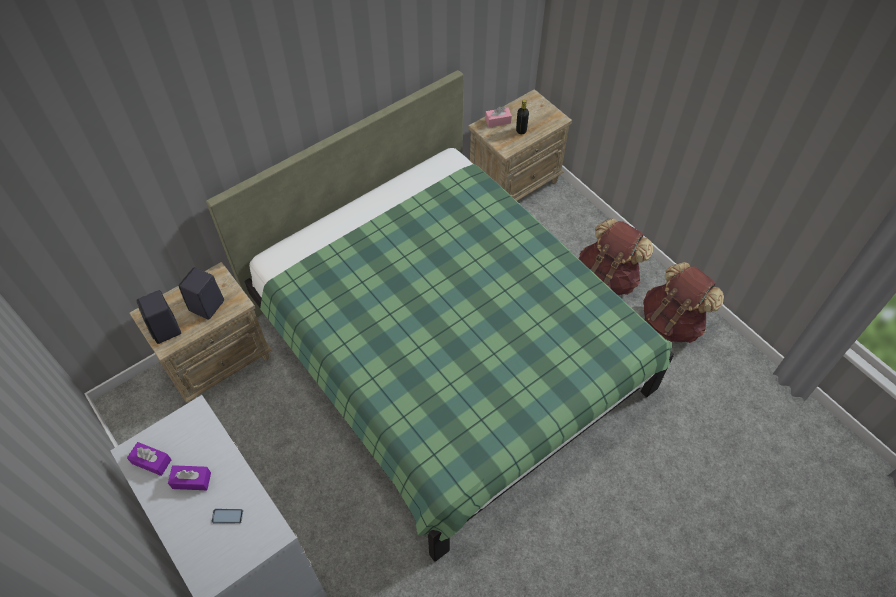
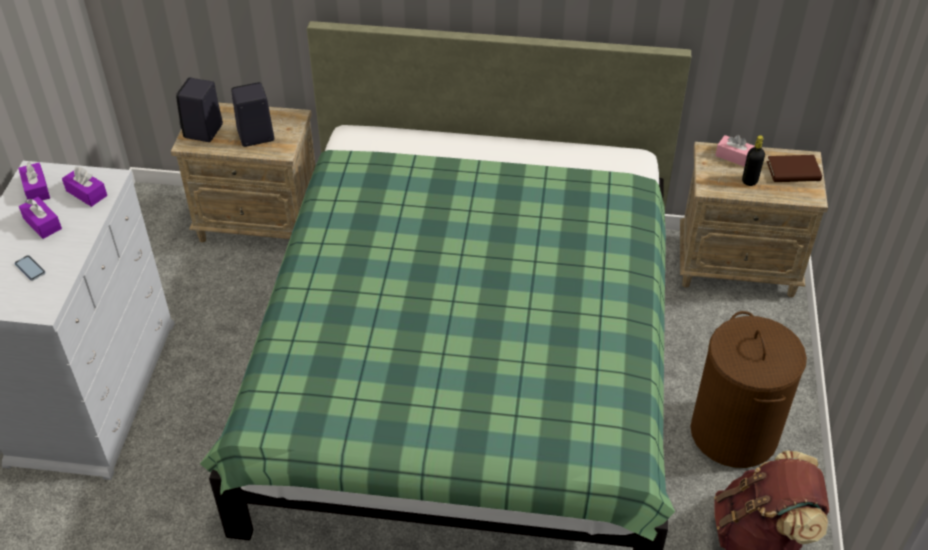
camera: 45 degrees right, 10 degrees down
(193, 435) = (86, 193): none -> purple tissue box
(535, 110) = (793, 171): none -> brown book
(607, 278) = (734, 433): brown backpack -> brown laundry basket

